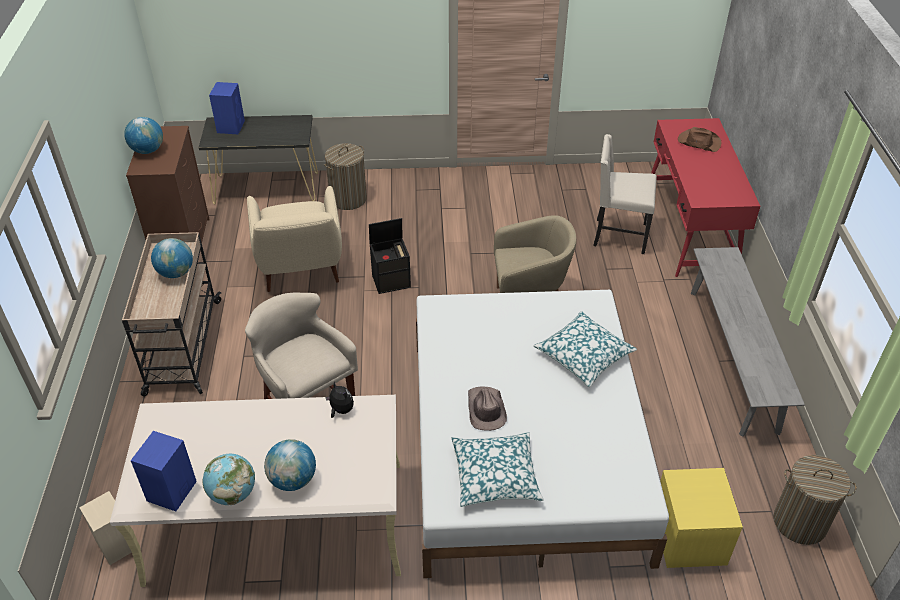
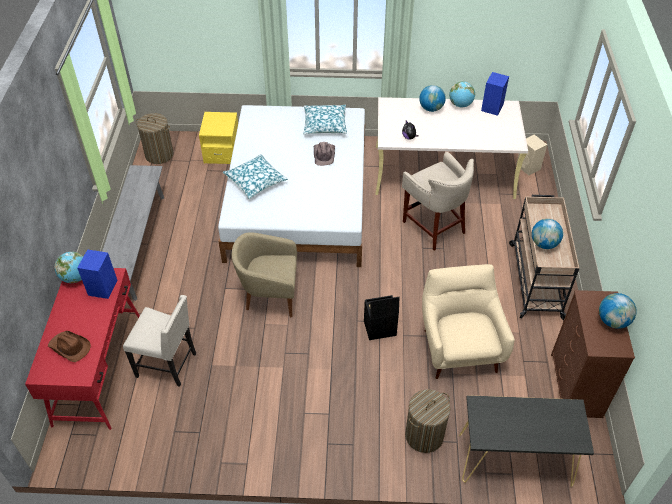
camera: 175 degrees left, 5 degrees up
(231, 126) = (559, 433): blue speaker -> blue speaker (102, 288)
(741, 196) = (75, 277): none -> globe

